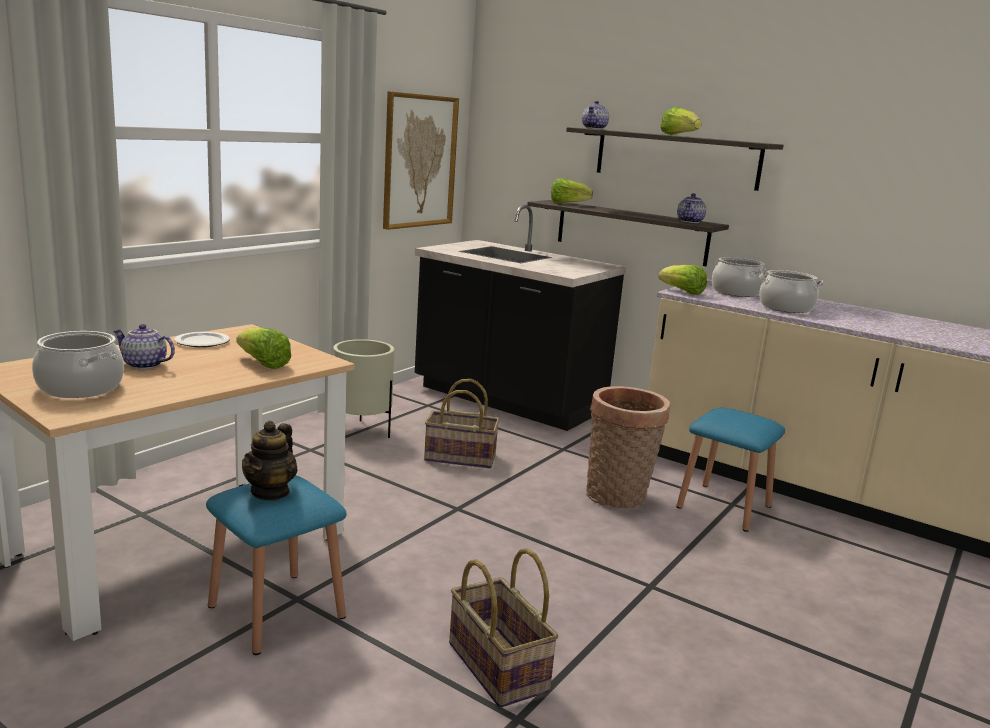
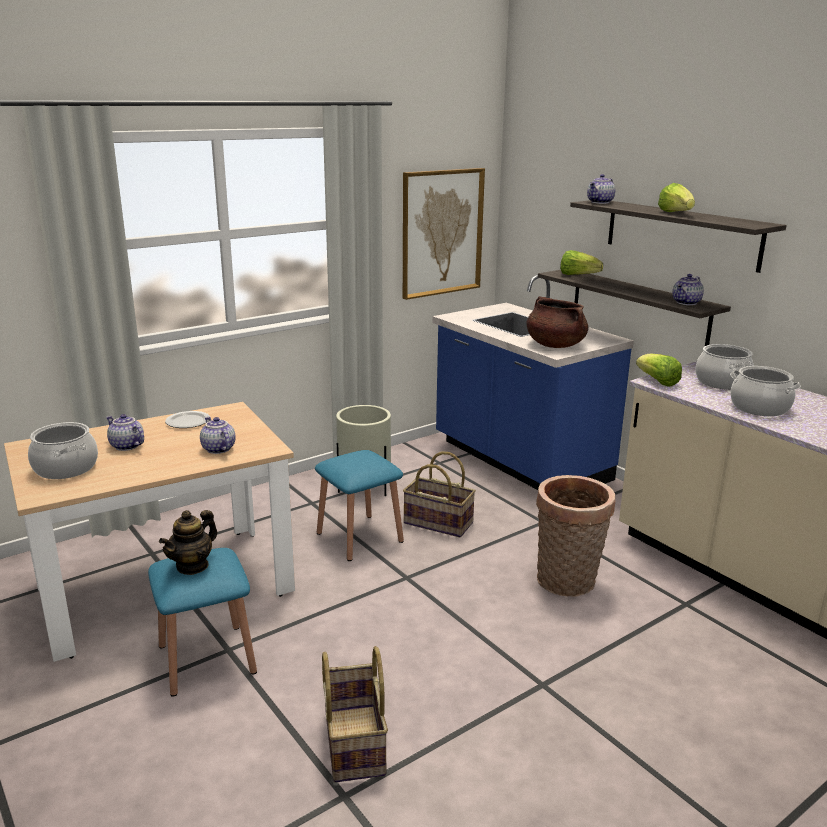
camera: 20 degrees right, 5 degrees up
(263, 364) = (217, 449): lettuce -> teapot
(508, 400) = (519, 461): black counter -> blue counter
(560, 269) = (555, 345): none -> brown cooking pot
(724, 506) = (674, 606): blue stool -> blue stool (359, 537)

